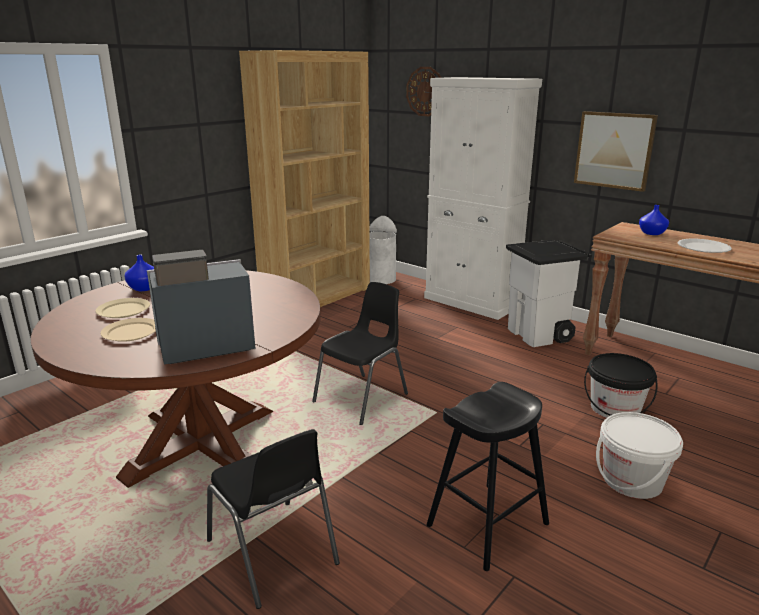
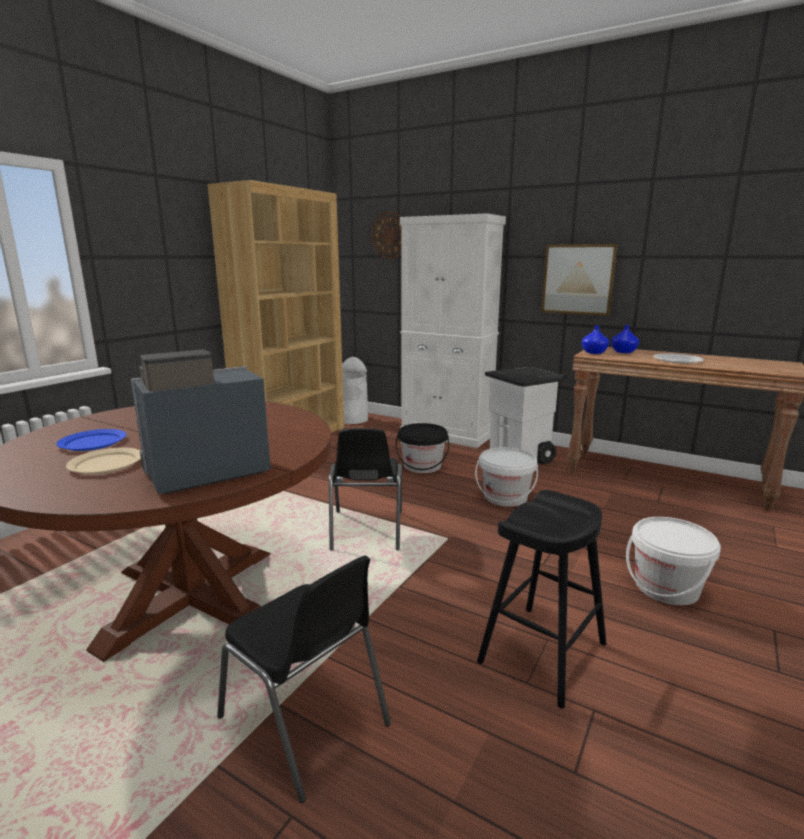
camera: 10 degrees left, 5 degrees down
(124, 310) = (93, 442): beige plate -> blue plate
(144, 288) = (116, 420): blue vase -> blue vase (594, 352)
(363, 398) = (366, 531): black chair -> black chair turned 150 degrees clockwise
(507, 375) = (505, 497): none -> white bucket
(615, 409) = (619, 519): black bucket -> black bucket (422, 466)

